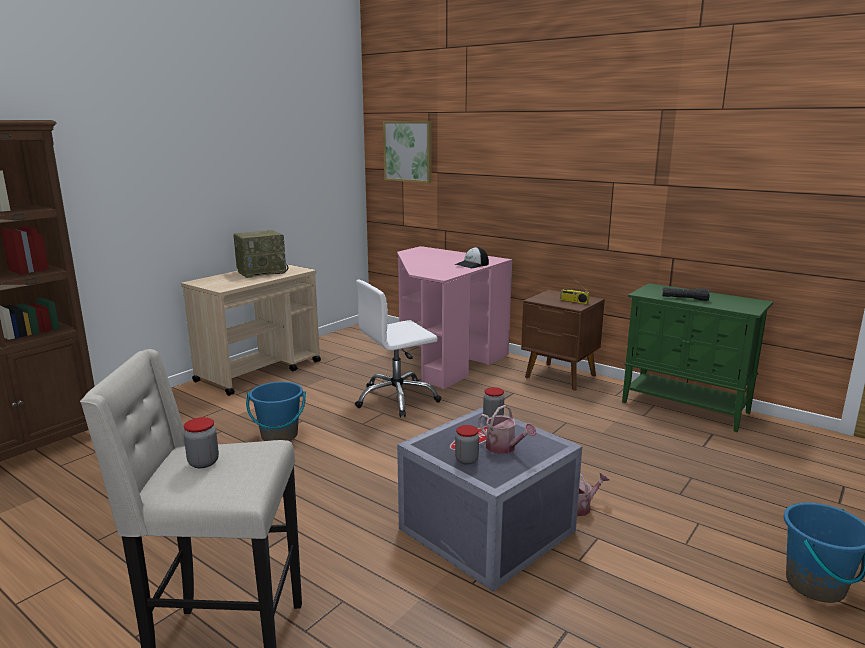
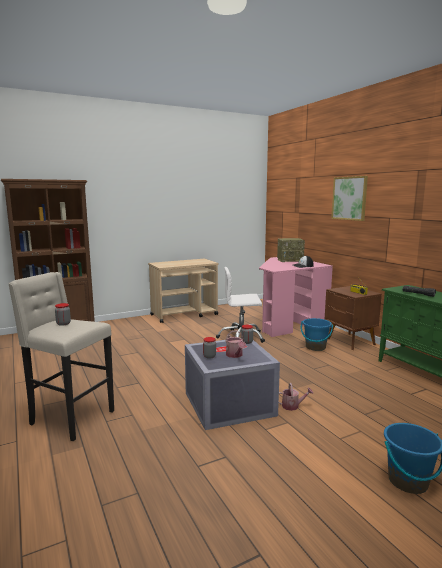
camera: 25 degrees right, 5 degrees down
(262, 272) = (190, 261): radio -> radio (290, 260)
(279, 435) = (167, 343): blue bucket -> blue bucket (315, 347)
(408, 151) = (285, 200): picture -> picture (349, 198)

